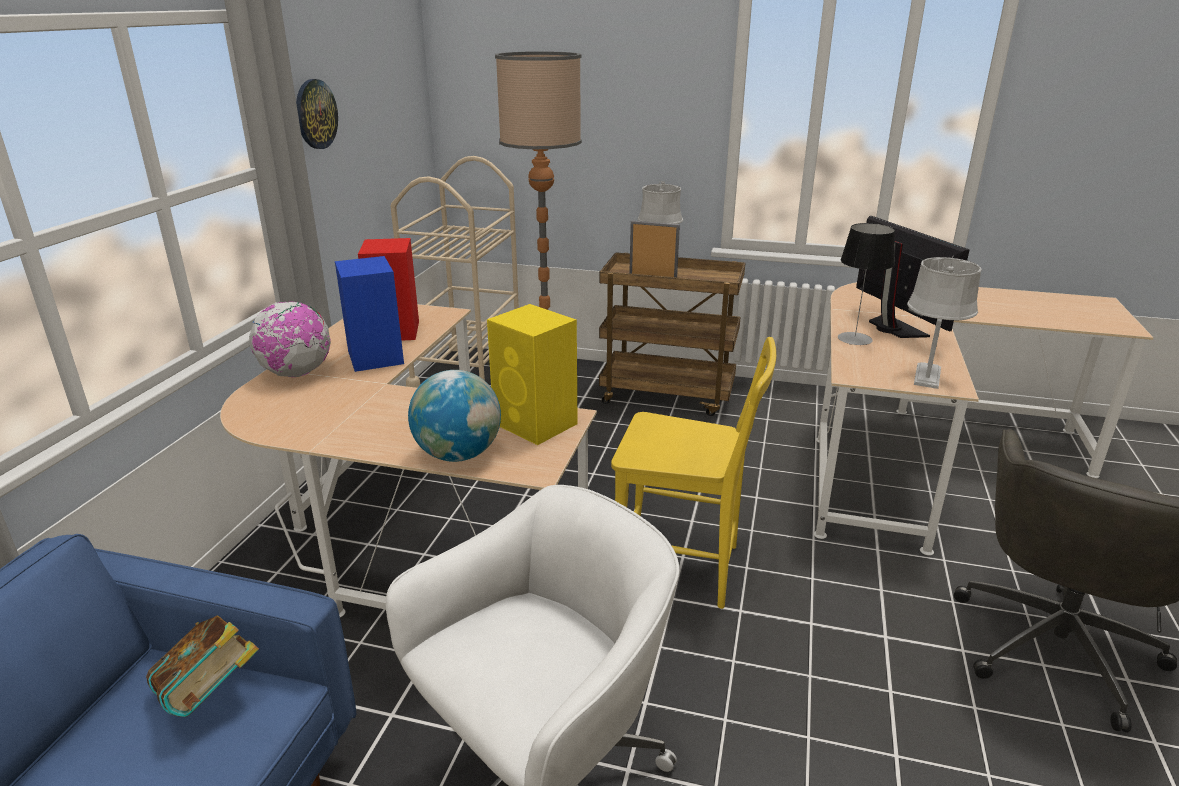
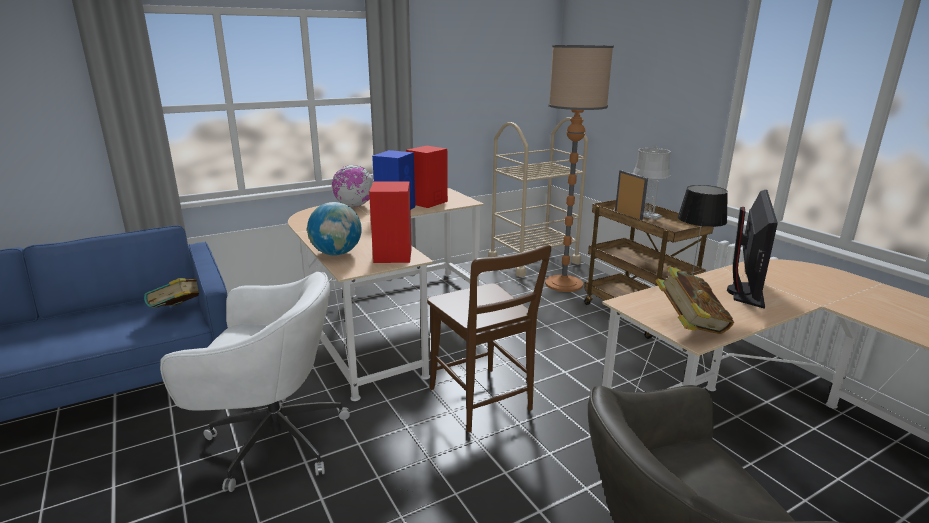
camera: 45 degrees right, 5 degrees down
(315, 114) = (438, 74): wall clock -> none
(536, 424) = (393, 255): yellow speaker -> red speaker
(683, 568) = (483, 402): yellow chair -> brown chair
(927, 377) = (689, 326): grey table lamp -> book

